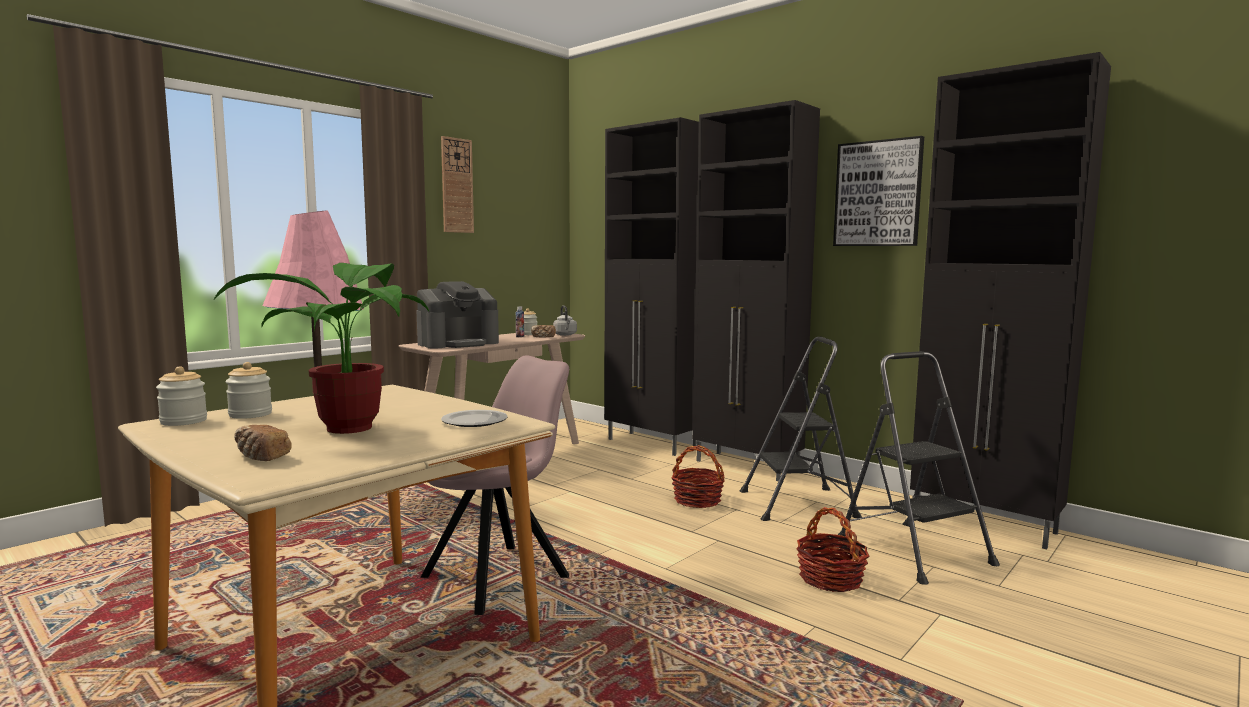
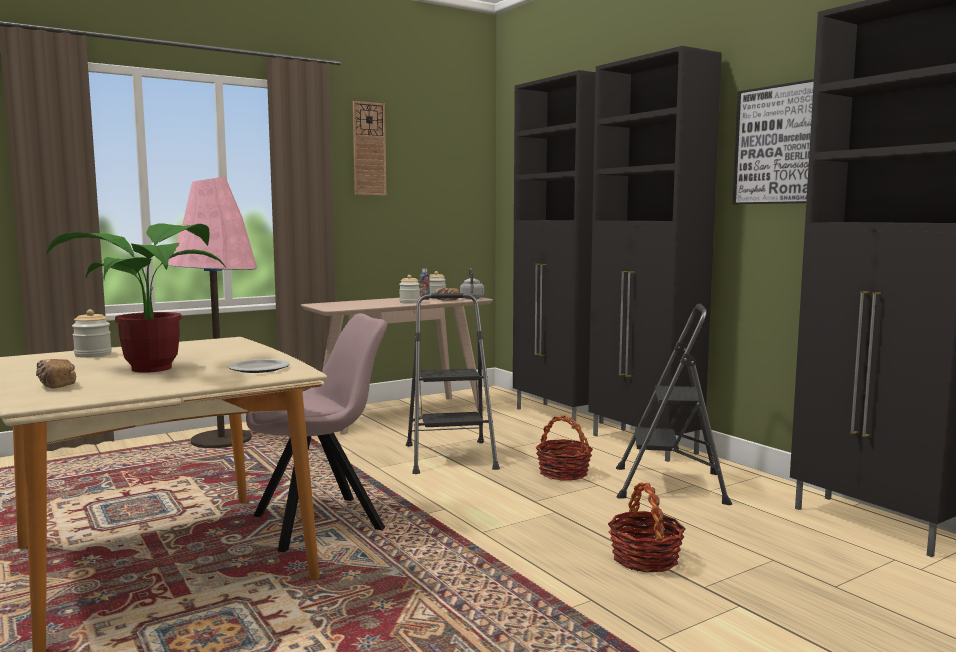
camera: 15 degrees right, 0 degrees up
(183, 421) = (38, 357): jar -> jar (409, 302)
(458, 343) = (356, 304): coffee machine -> none
(911, 548) = (762, 540): black step ladder -> black step ladder (450, 455)

